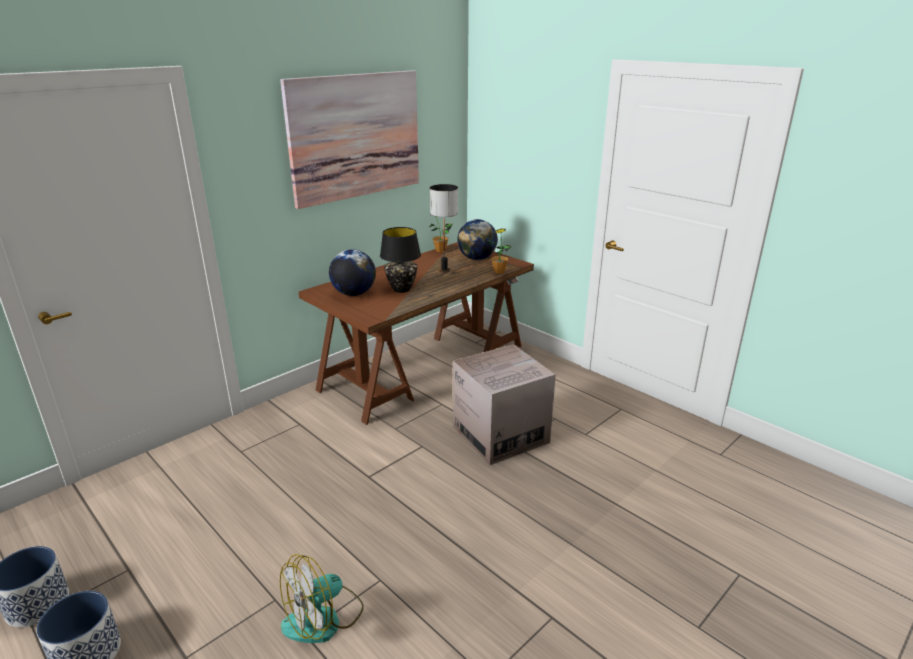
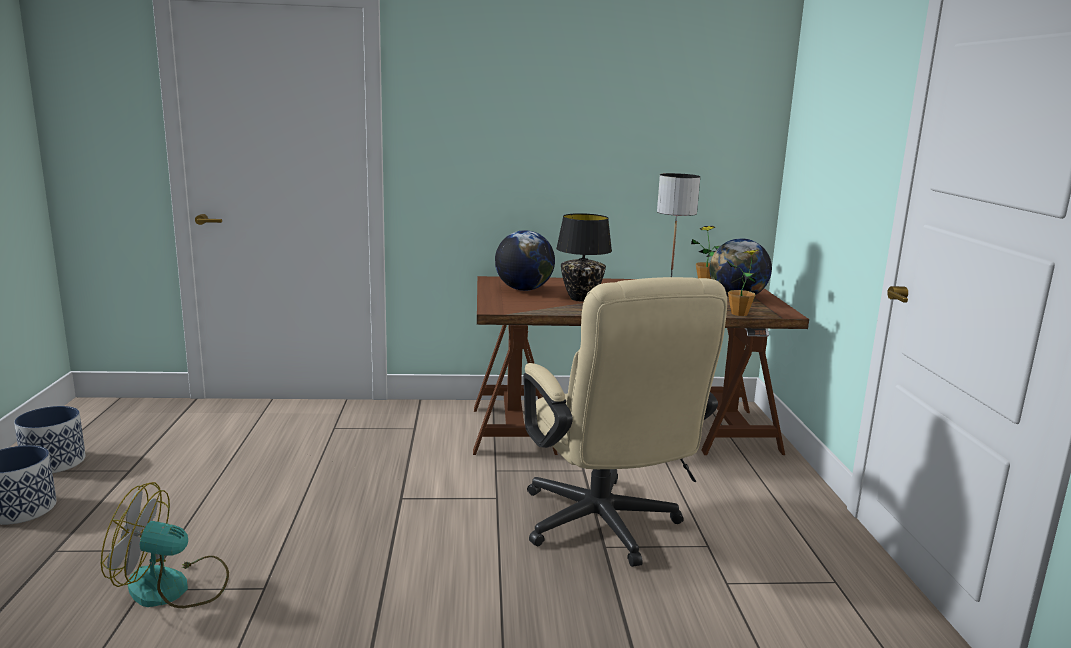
camera: 40 degrees right, 10 degrees down
(355, 136) = (590, 100): picture -> none
(500, 435) = (605, 529): cardboard box -> beige office chair

